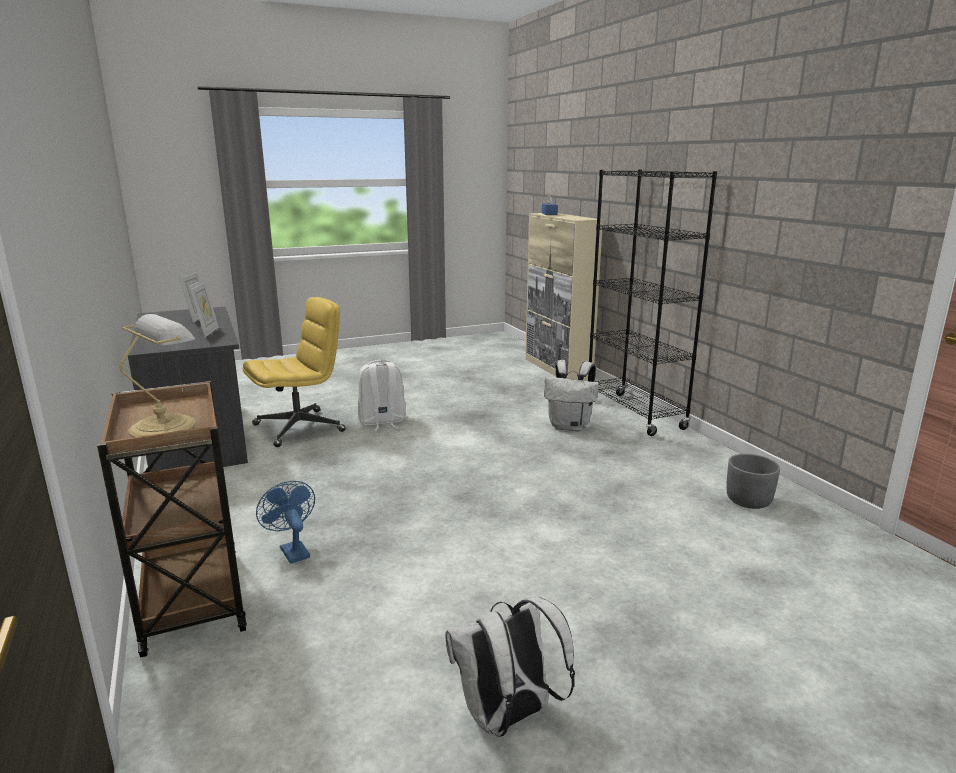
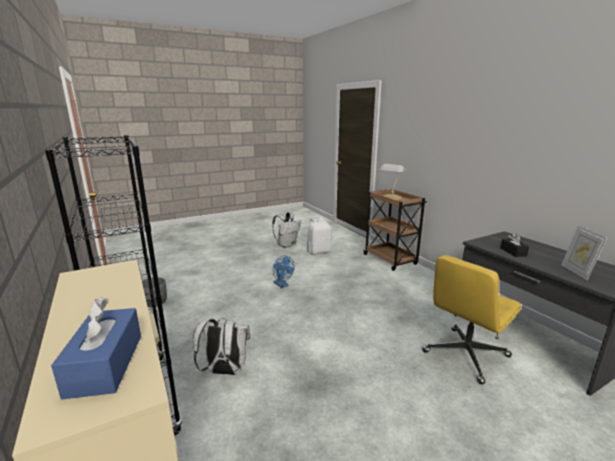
camera: 175 degrees right, 0 degrees up
(207, 332) = (513, 252): picture frame -> black tissue box
(292, 550) = (372, 273): blue fan -> blue fan (282, 285)
(382, 422) = (402, 368): white backpack -> white backpack (319, 251)

